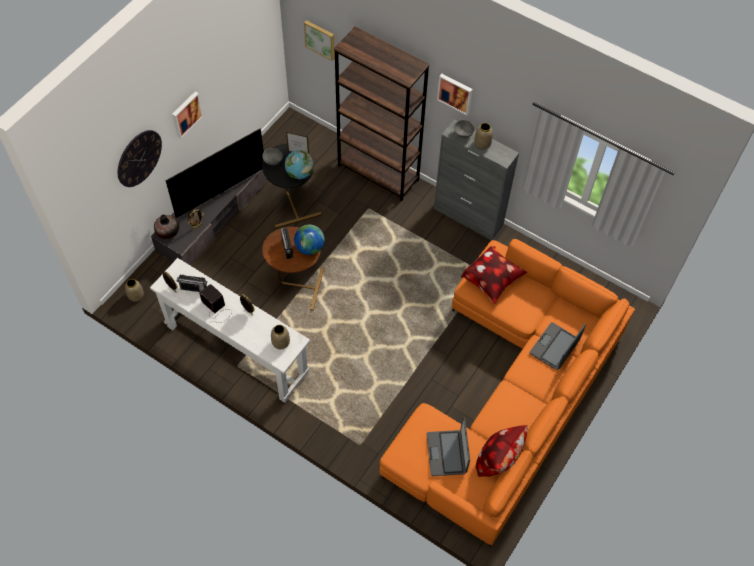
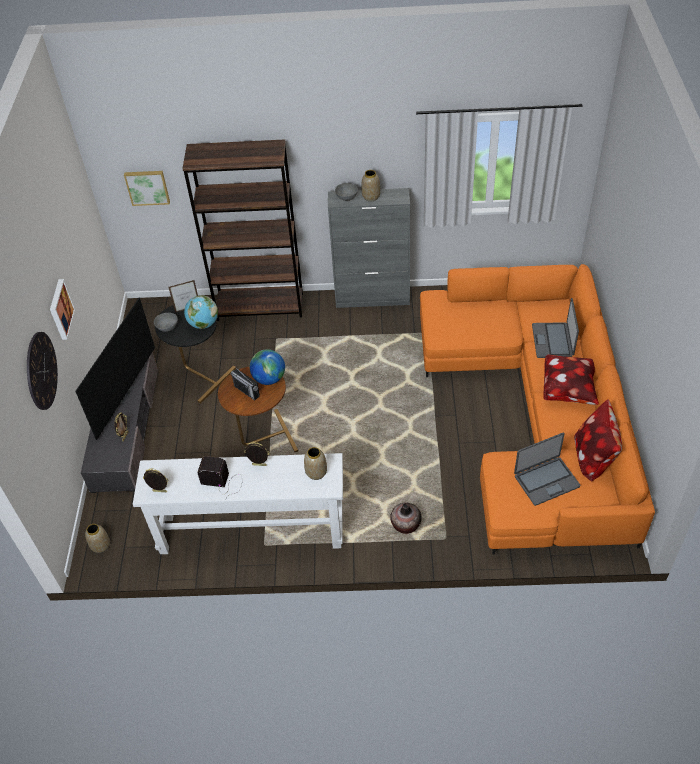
camera: 30 degrees left, 10 degrees down
(168, 232) = (97, 458): vase -> vase (405, 524)
(194, 288) = (182, 477): radio -> none
(447, 453) = (546, 480): laptop -> laptop turned 75 degrees counterclockwise
(455, 93) = (321, 159): picture -> none
(492, 281) = (453, 321): pillow -> pillow (569, 390)

